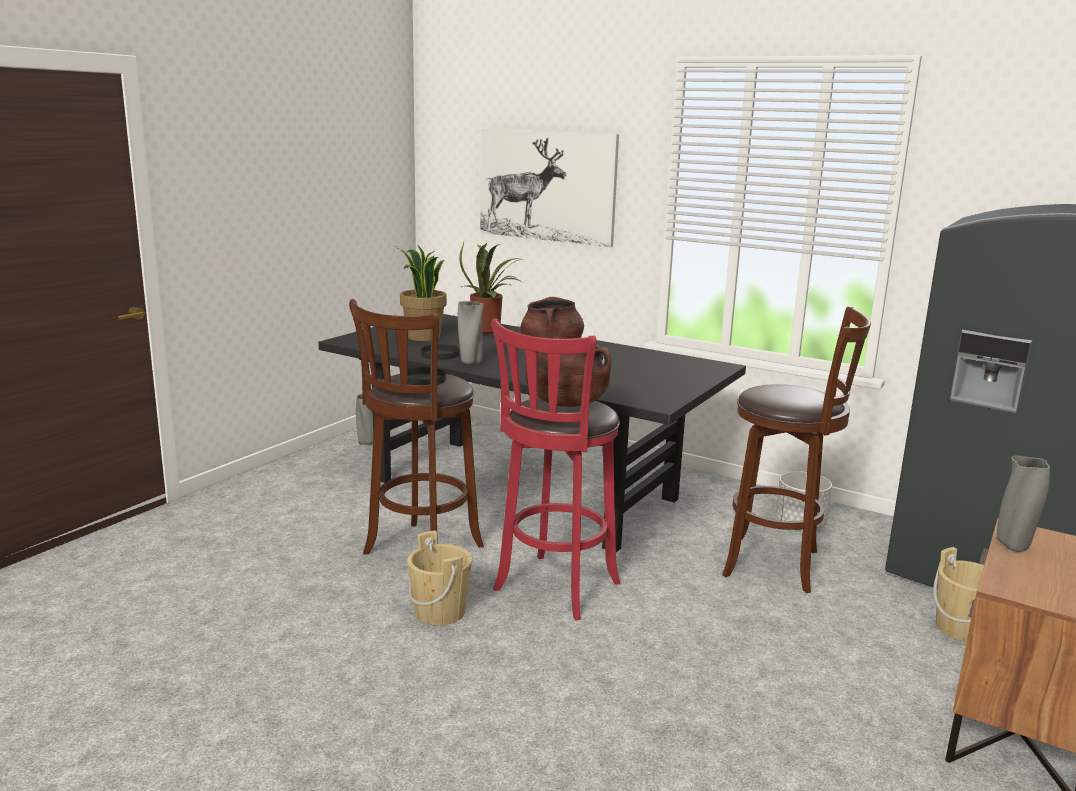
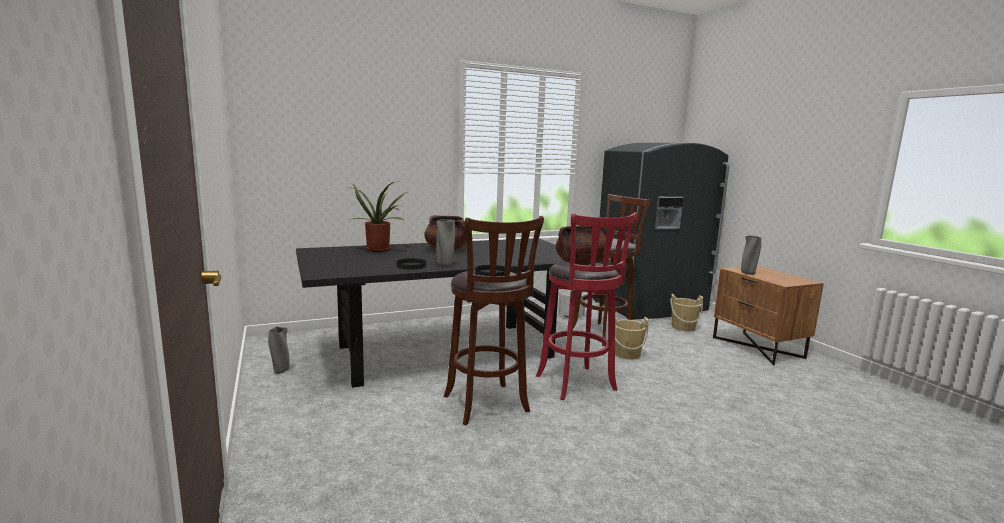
camera: 55 degrees left, 5 degrees down
(423, 337) = (360, 261): potted plant -> none
(440, 612) = (573, 423): beige bucket -> beige bucket (626, 354)
(546, 186) = (369, 143): picture -> none

